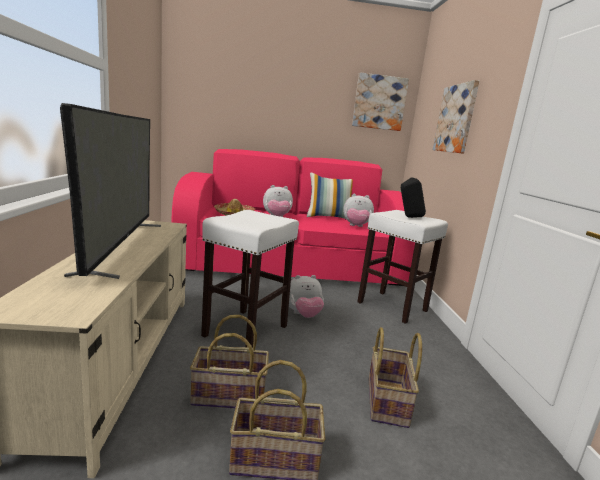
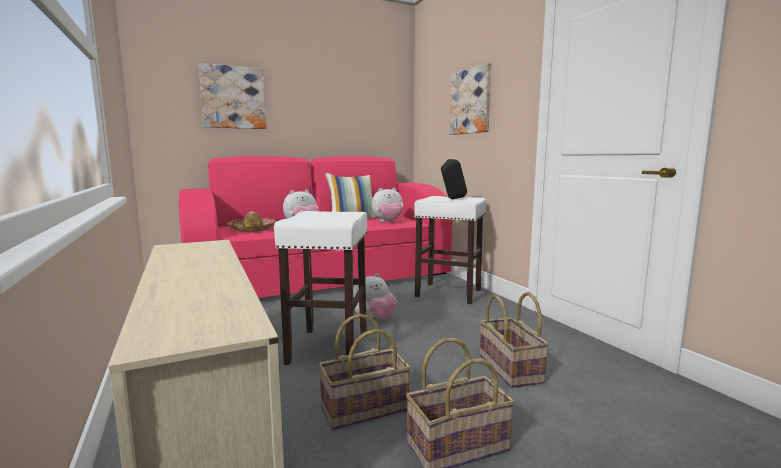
camera: 20 degrees left, 5 degrees down
(122, 246) = (189, 268): television -> none
(379, 102) = (380, 95): picture -> picture (233, 97)

